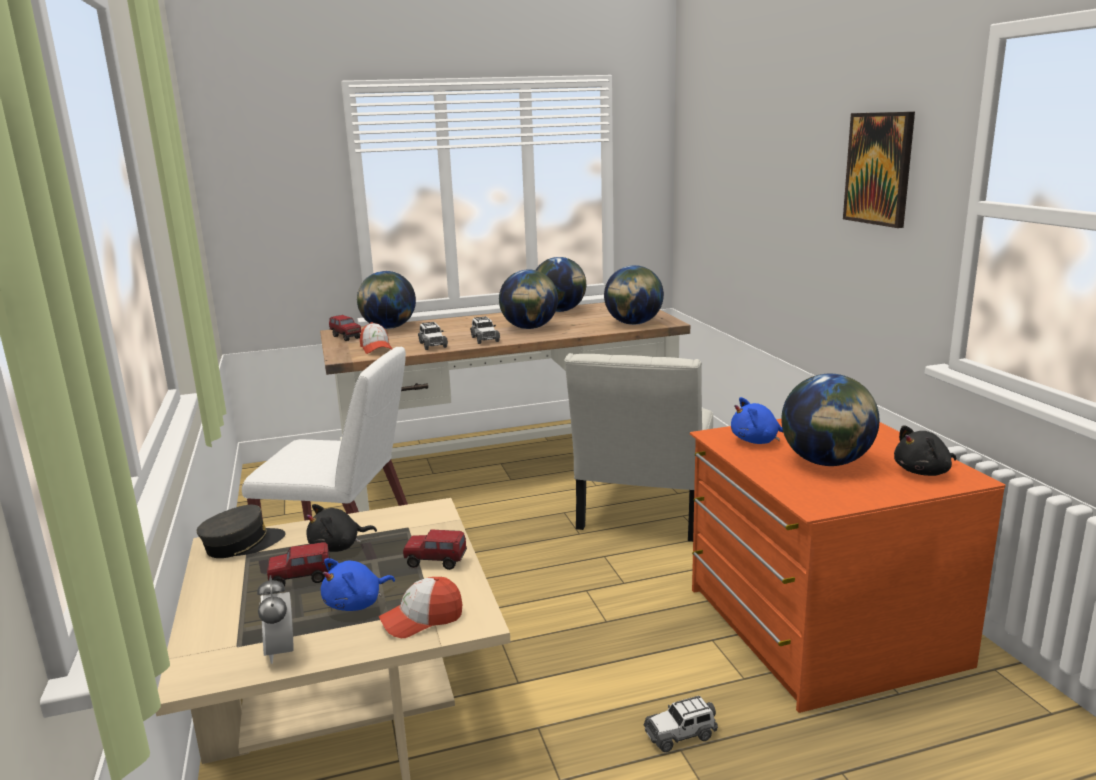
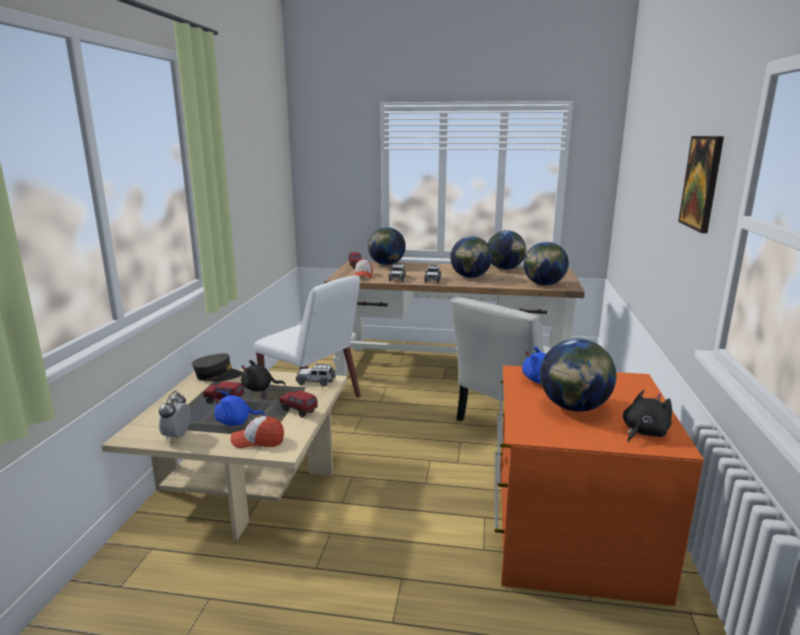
camera: 25 degrees right, 0 degrees up
(680, 734) = (410, 569): toy car -> toy car (316, 382)
(924, 472) = (643, 432): black plush toy -> black plush toy turned 135 degrees clockwise

